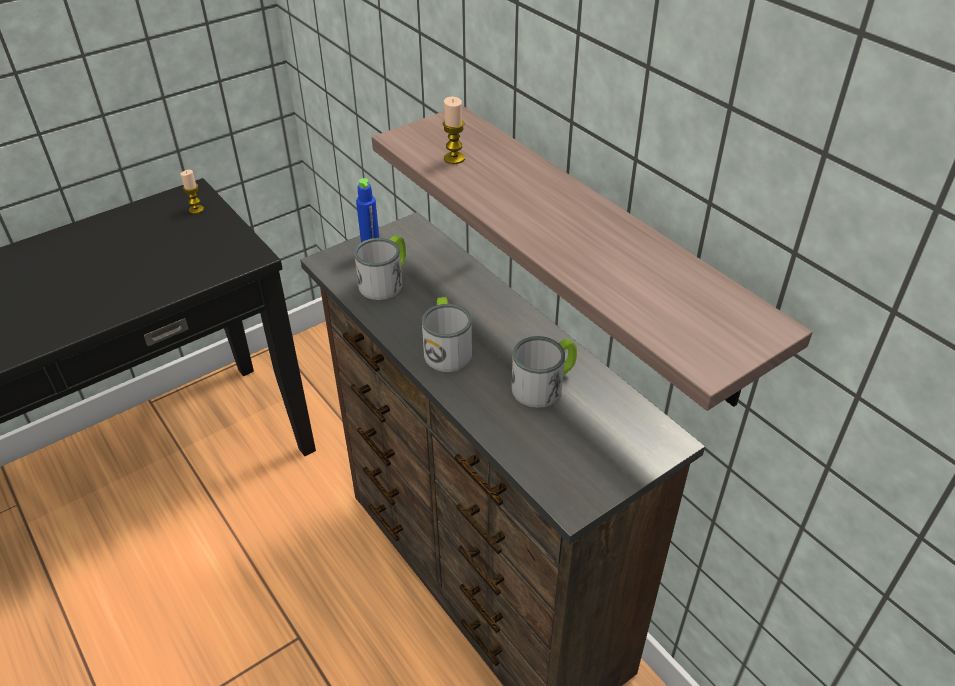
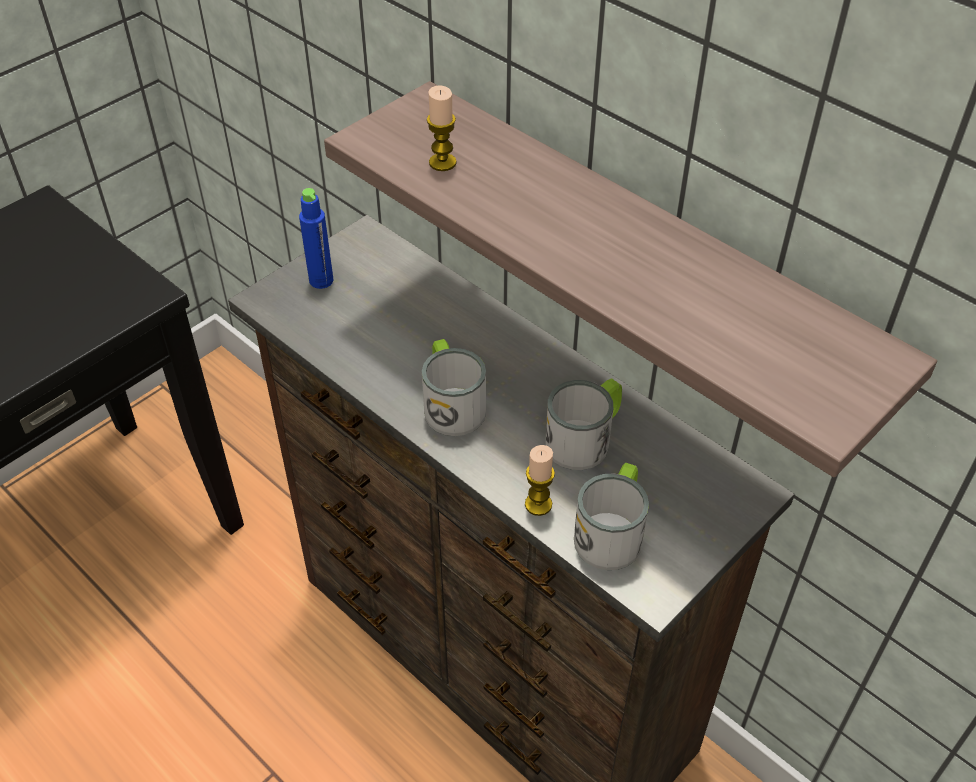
camera: 10 degrees left, 5 degrees up
(196, 209) = (51, 233): candle -> candle (538, 504)
(386, 281) = (350, 318): mug -> mug (612, 531)

